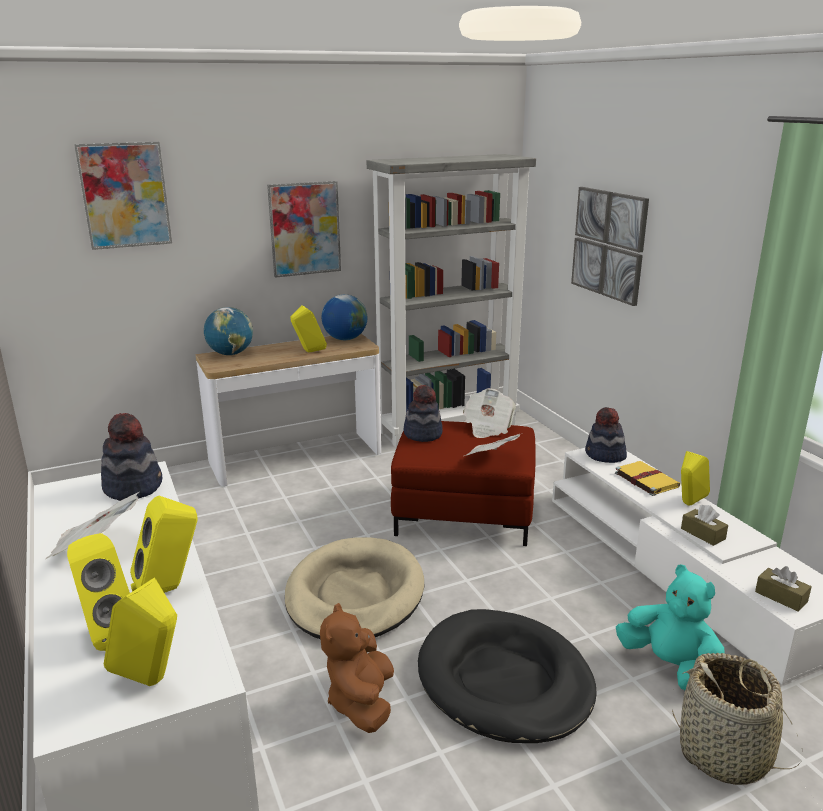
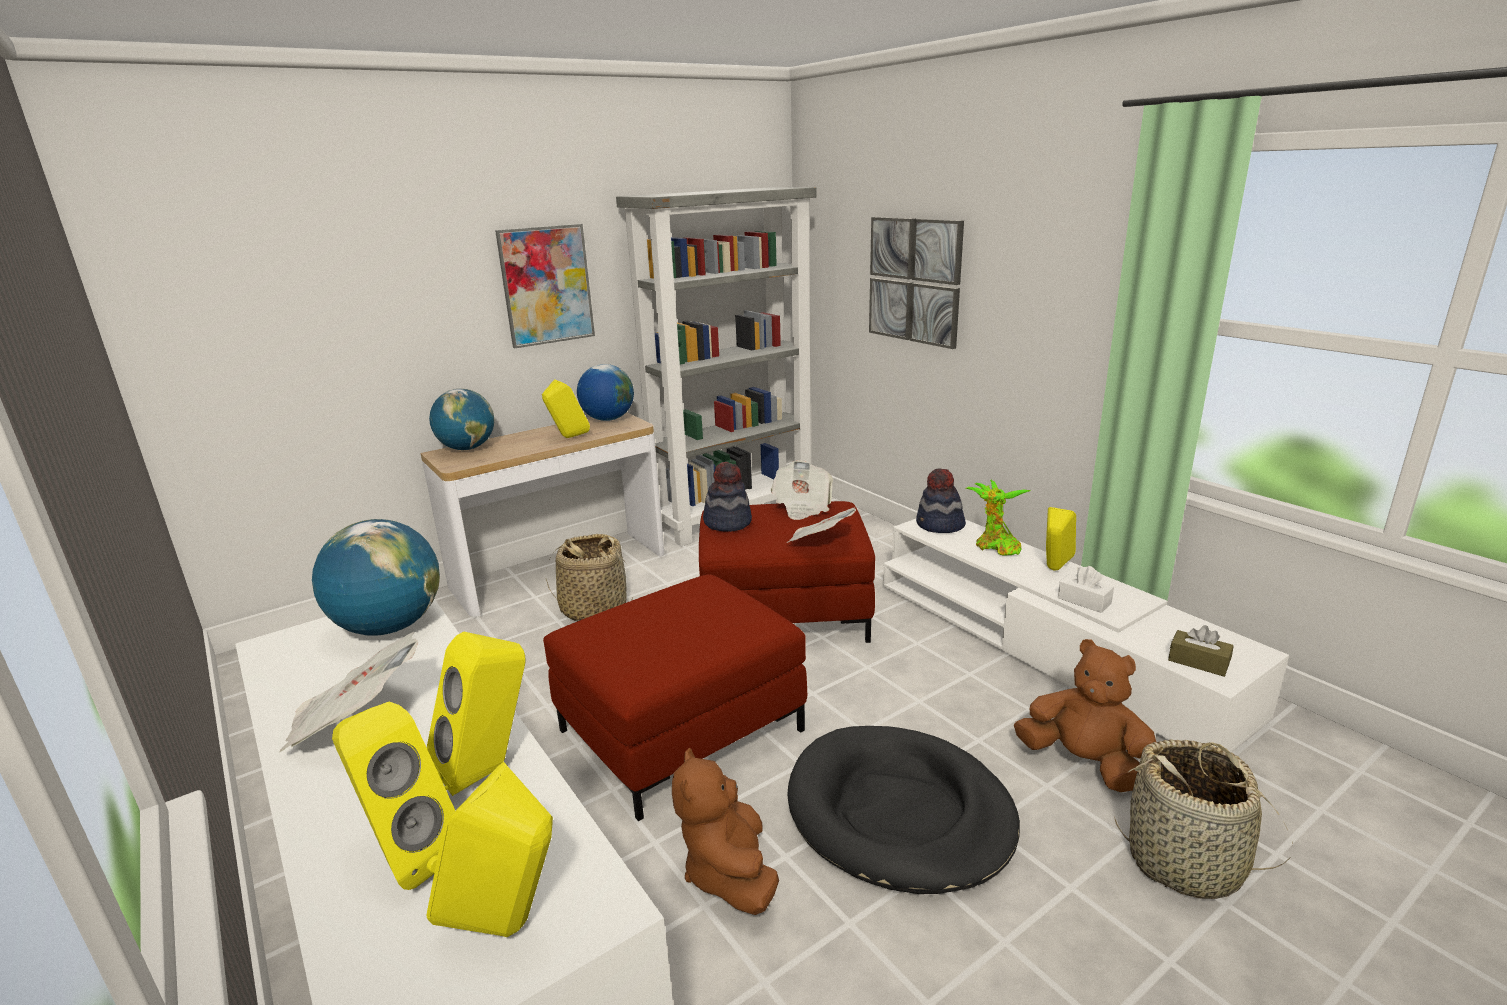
camera: 10 degrees left, 0 degrees up
(125, 195) = (307, 249): picture -> none
(133, 487) = (390, 627): hat -> globe
(314, 491) = (593, 608): none -> basket
(355, 595) = (680, 731): beige dog bed -> red ottoman
(645, 479) = (995, 547): yellow book -> potted plant
(669, 666) = (1083, 763): turquoise plush toy -> brown plush toy
(703, 534) = (1084, 601): brown tissue box -> white tissue box

